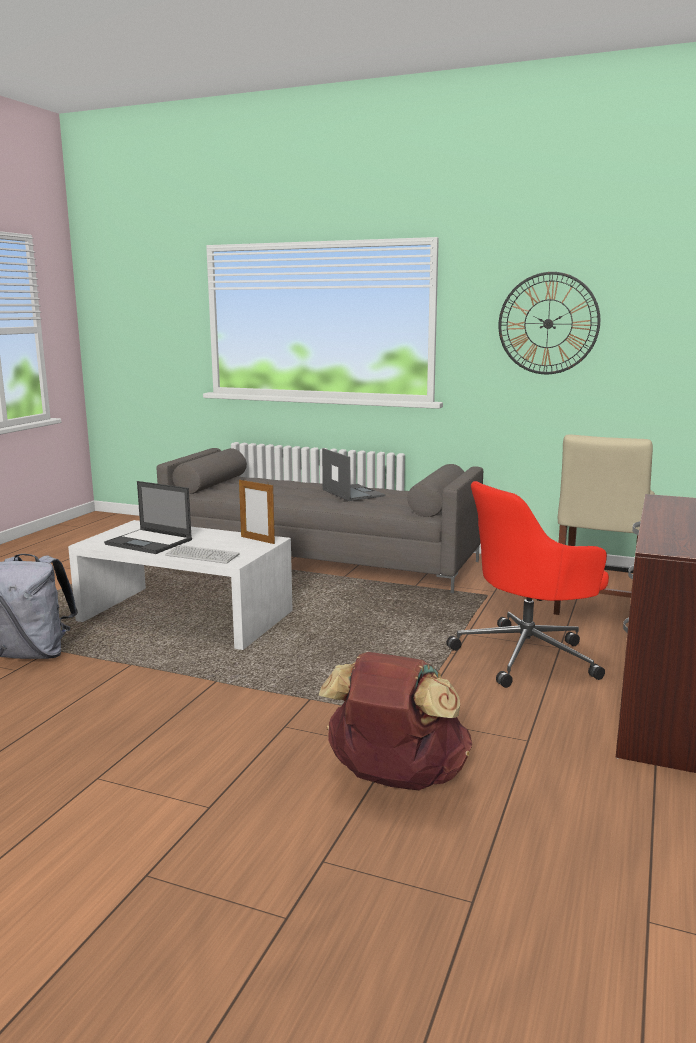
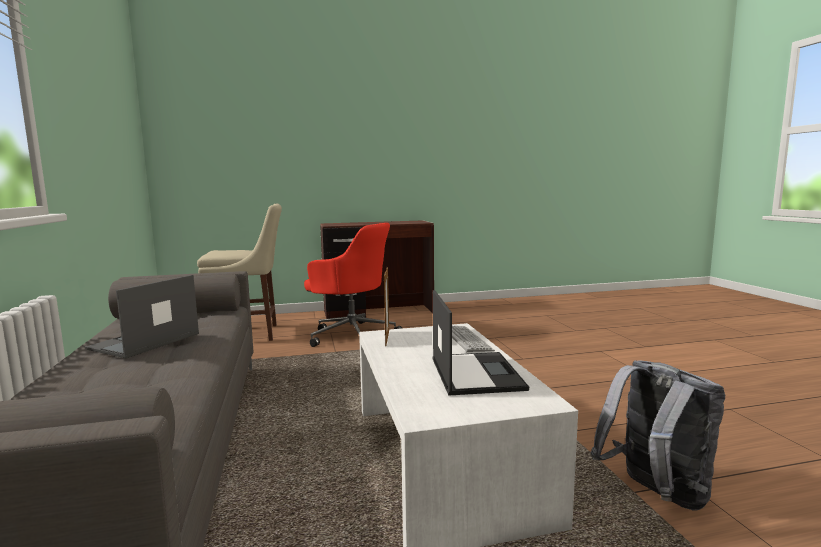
camera: 125 degrees left, 5 degrees down
(395, 779) = (514, 333): brown backpack -> none
(548, 323) = (92, 122): wall clock -> none

